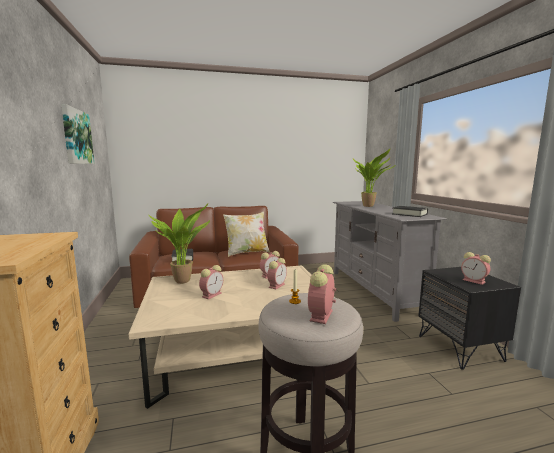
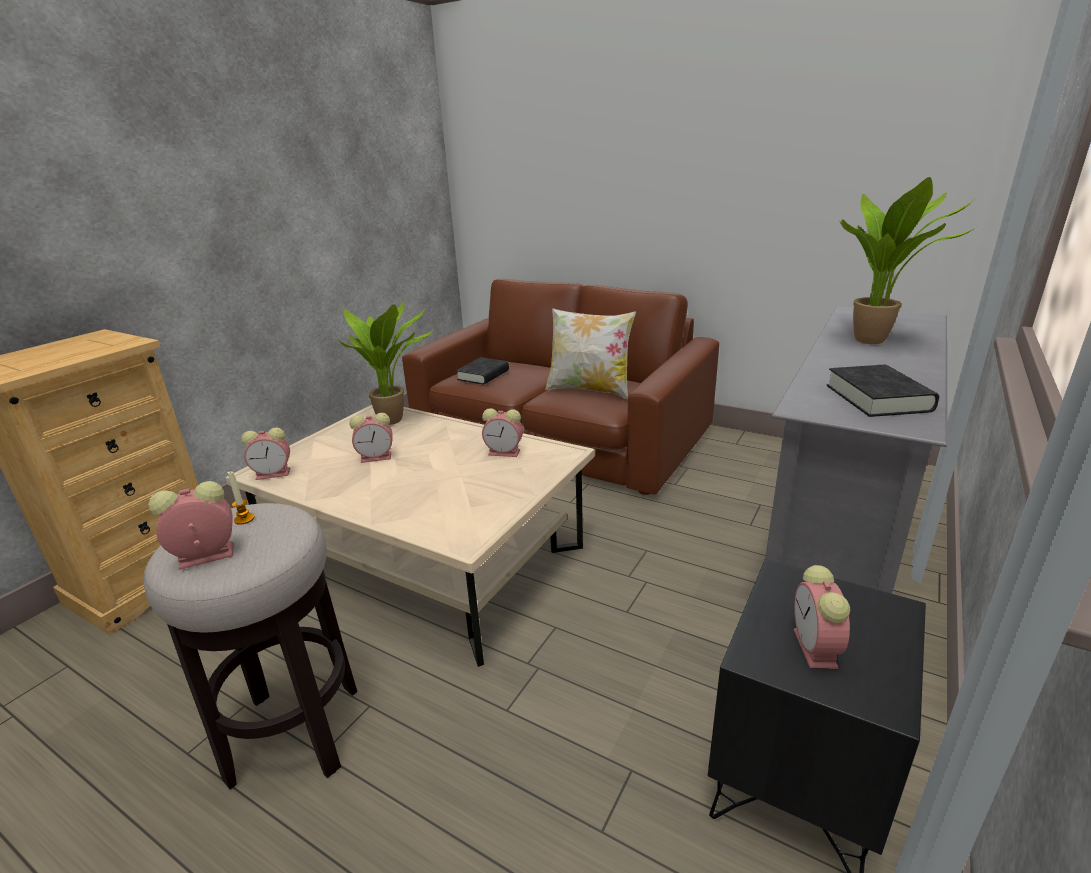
camera: 45 degrees right, 15 degrees up
(76, 137) = (334, 166): picture -> none
(277, 285) = (475, 475): alarm clock -> alarm clock (274, 473)

